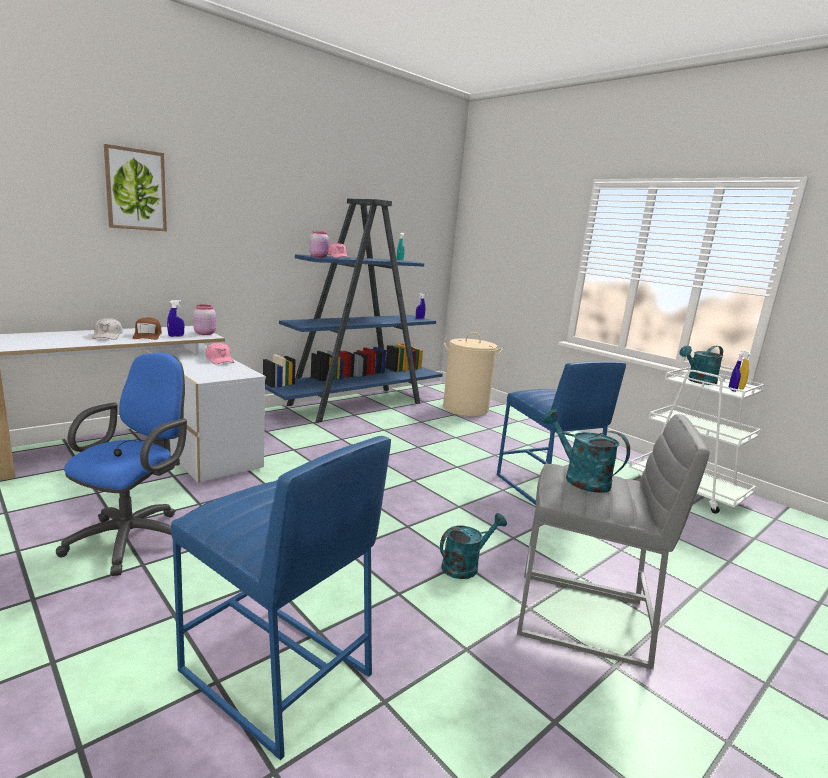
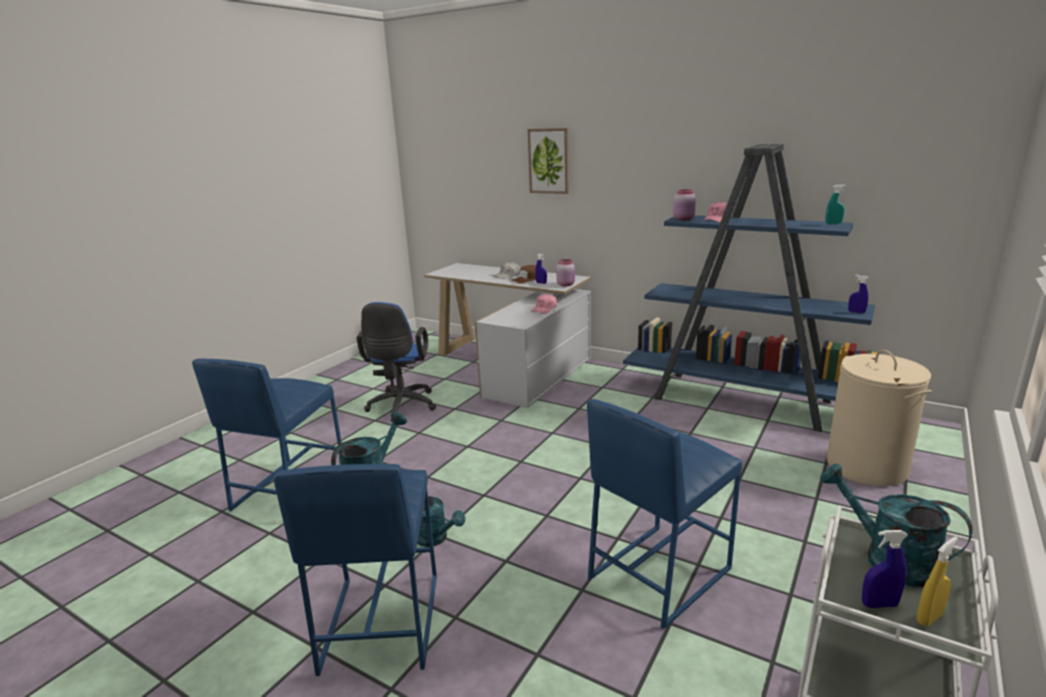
camera: 75 degrees right, 5 degrees up
(134, 537) = (401, 407): blue office chair -> blue office chair turned 90 degrees clockwise
(582, 618) = (380, 622): grey stool -> blue stool

